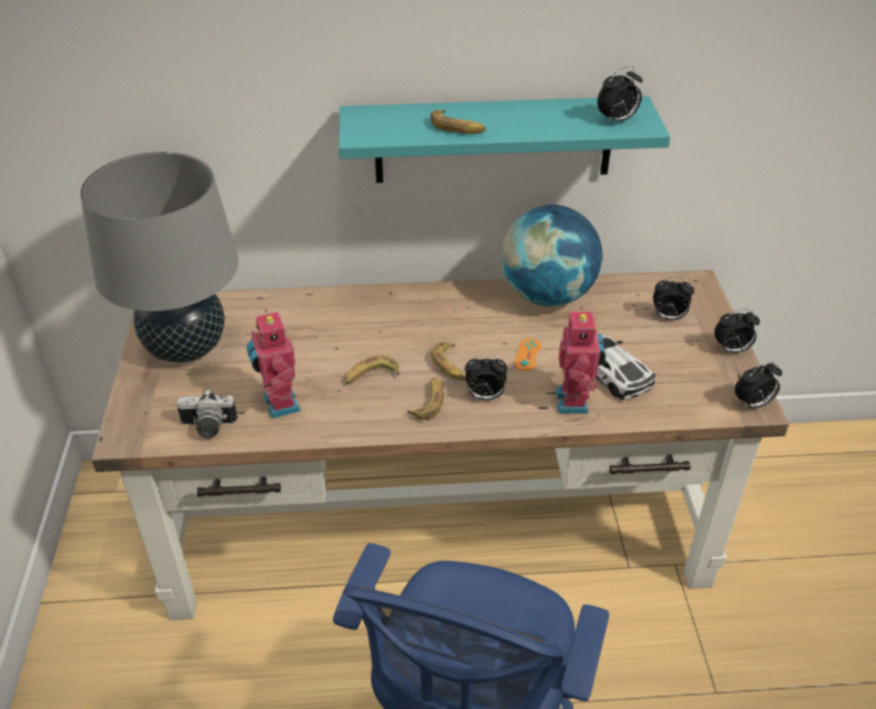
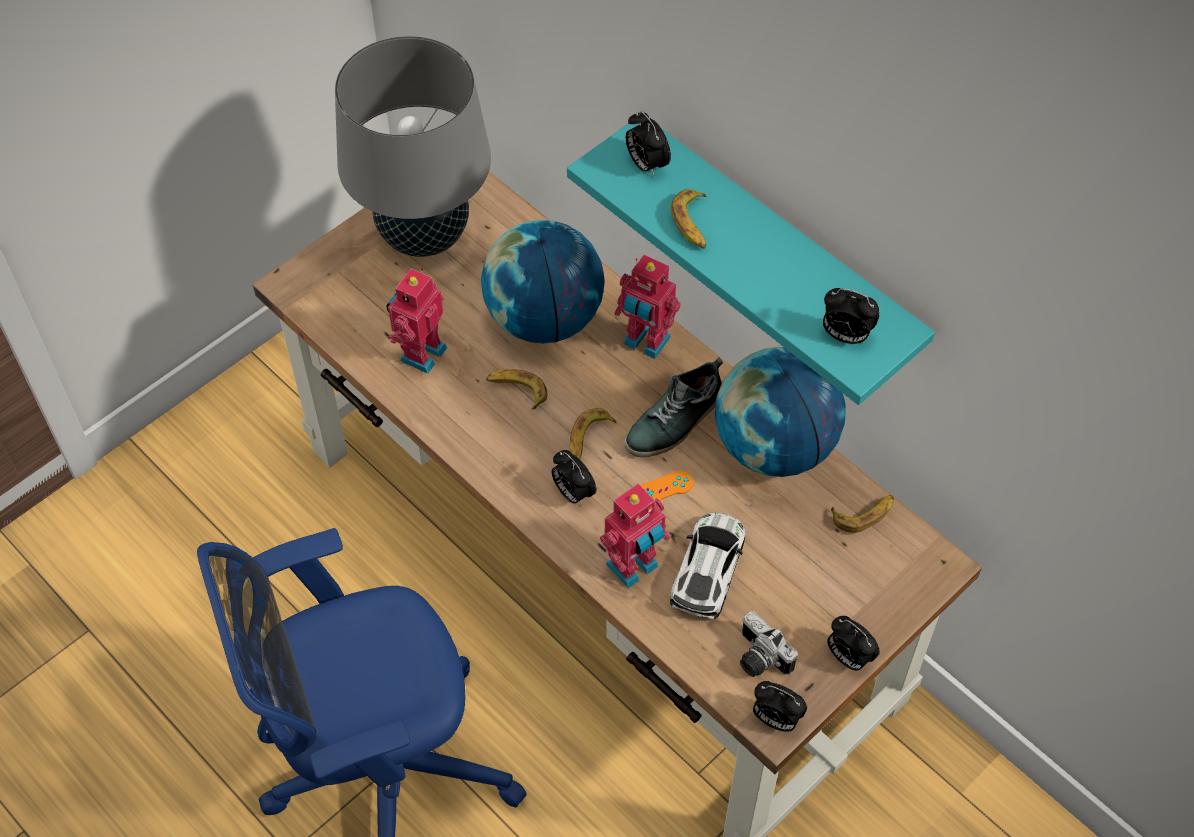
camera: 50 degrees right, 15 degrees up
(208, 428) = (350, 328): camera -> camera (758, 658)
(331, 333) = (544, 319): none -> globe
(407, 302) = (645, 342): none -> toy robot
(428, 402) = (525, 455): banana -> banana (863, 514)
(481, 323) = (675, 421): none -> shoe
(668, 317) = (847, 572): alarm clock -> alarm clock (646, 164)

